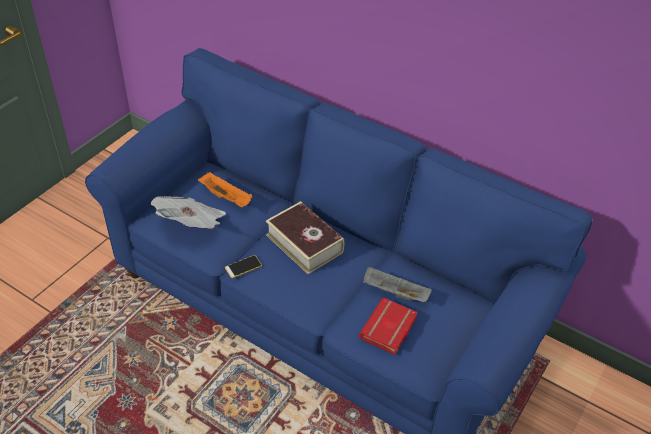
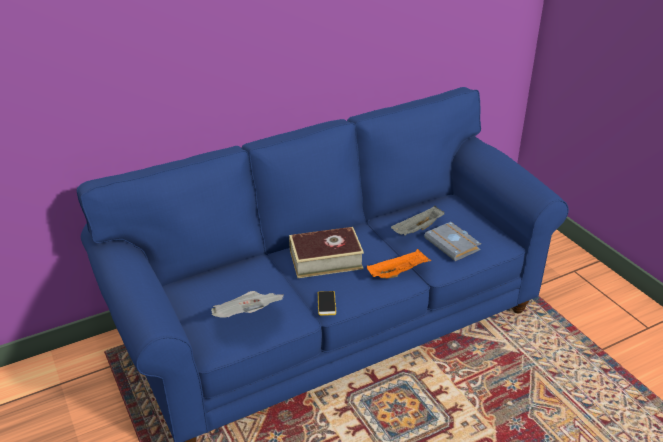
camera: 60 degrees left, 10 degrees down
(226, 197) = (230, 285): orange tray -> orange tray (398, 272)
(389, 330) = (454, 245): red book -> grey book

